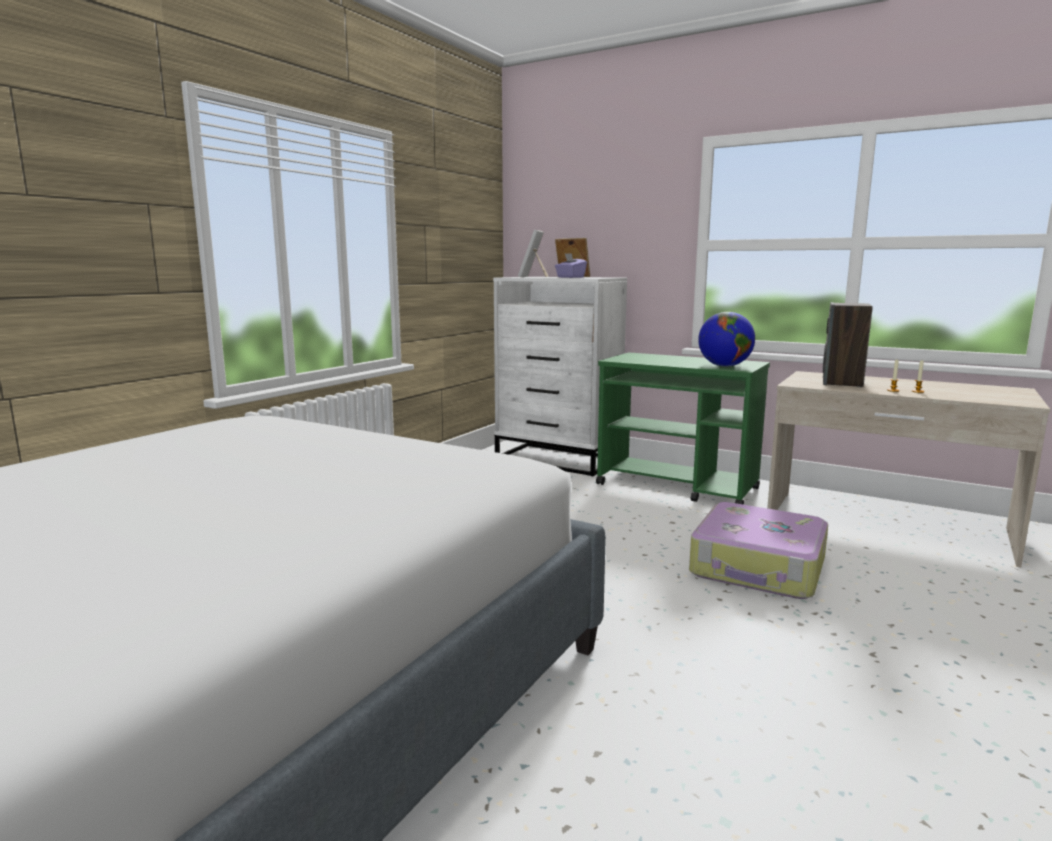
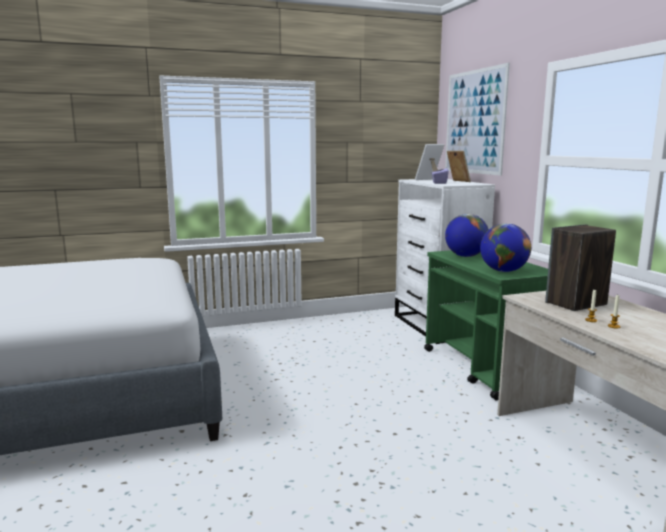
camera: 40 degrees right, 0 degrees up
(579, 204) = (474, 122): none -> picture
(646, 359) = (465, 256): none -> globe
(758, 567) = (412, 441): suitcase -> none

